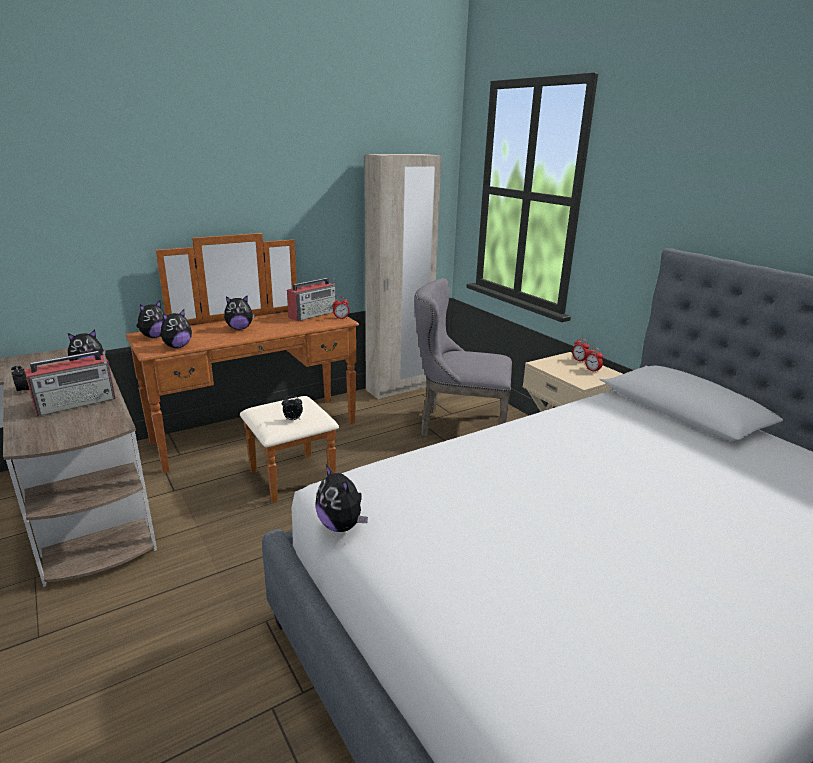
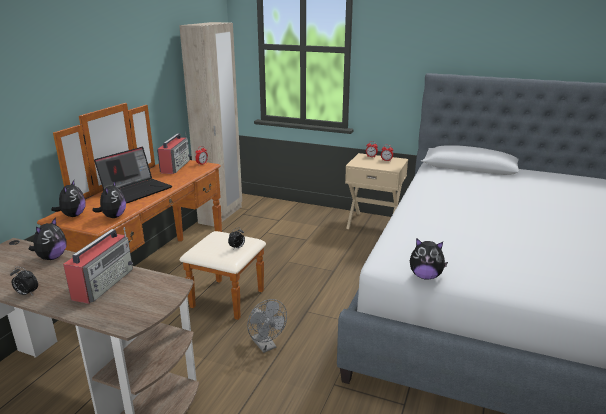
camera: 35 degrees left, 0 degrees up
(239, 328) = (137, 190): plush toy -> laptop
(261, 543) = (266, 346): none -> grey fan
(458, 426) = (293, 226): grey chair -> none

